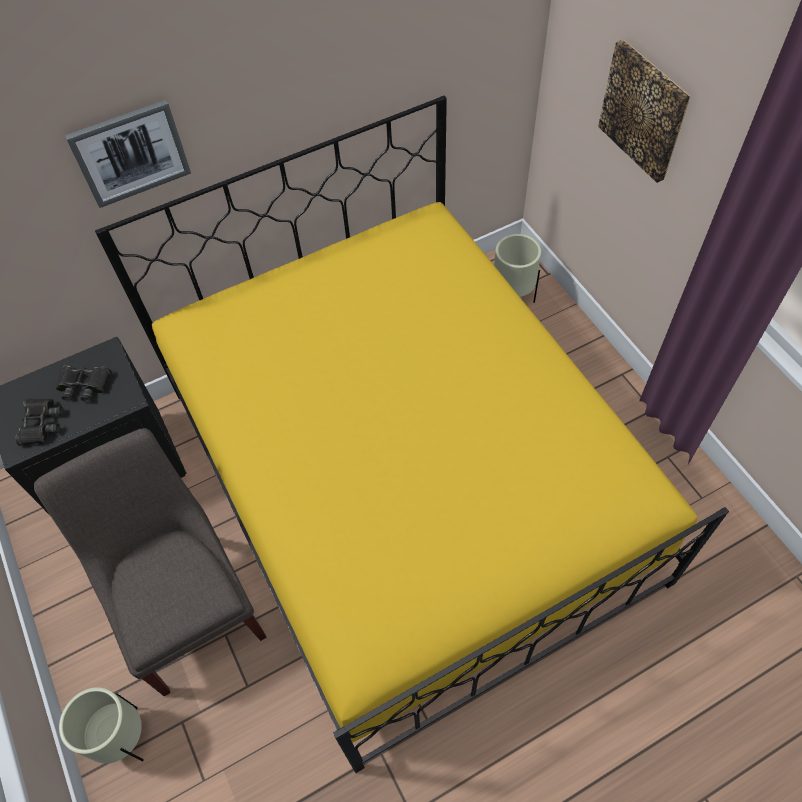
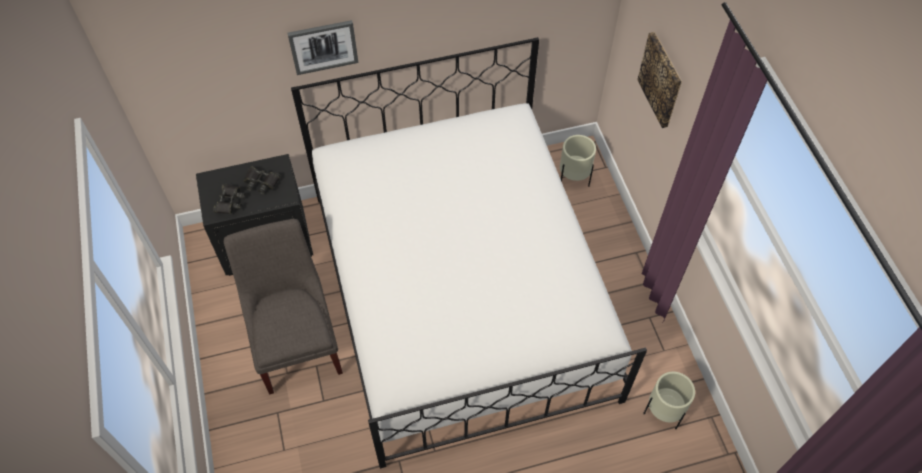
camera: 10 degrees right, 0 degrees up
(124, 738) = (239, 414): beige planter -> beige planter (663, 413)
(405, 481) = (460, 293): yellow bed -> white bed

